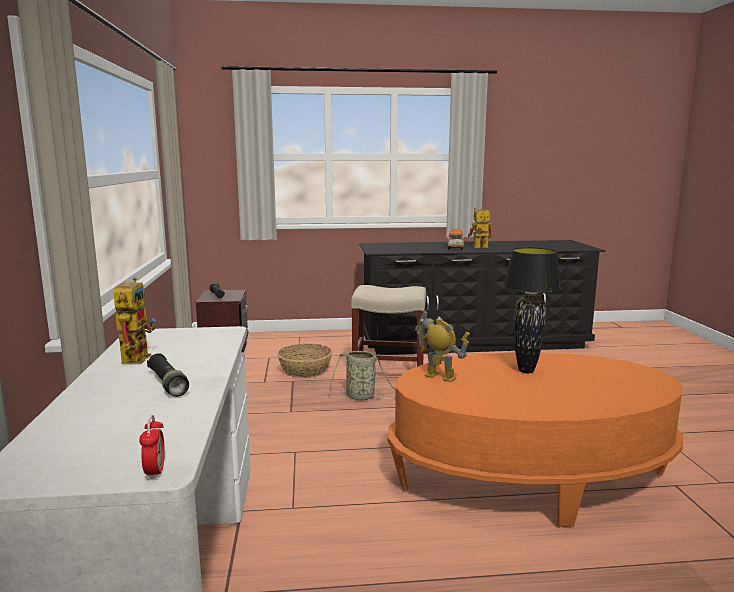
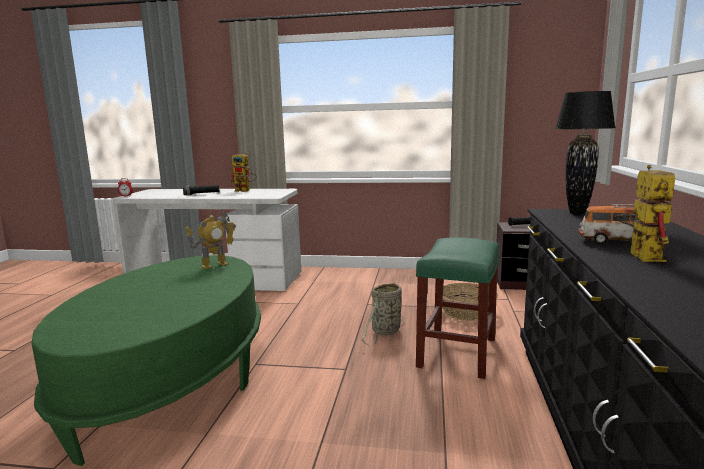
camera: 105 degrees right, 0 degrees up
(390, 372) = (457, 353): beige stool -> green stool
(526, 371) = (184, 291): black table lamp -> black table lamp (576, 213)
(530, 477) = (171, 382): orange coffee table -> green coffee table

